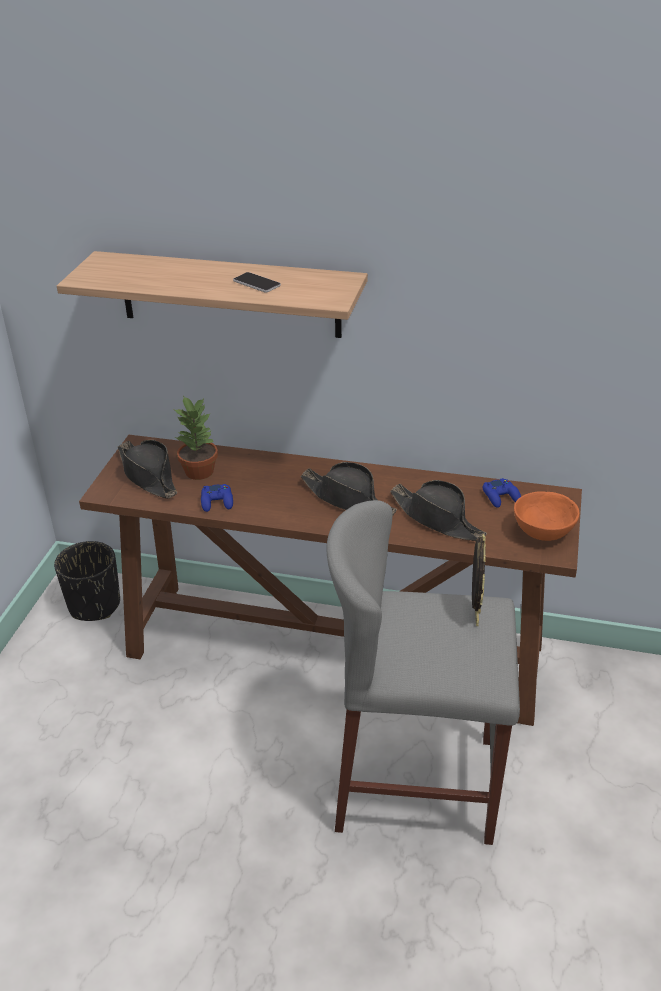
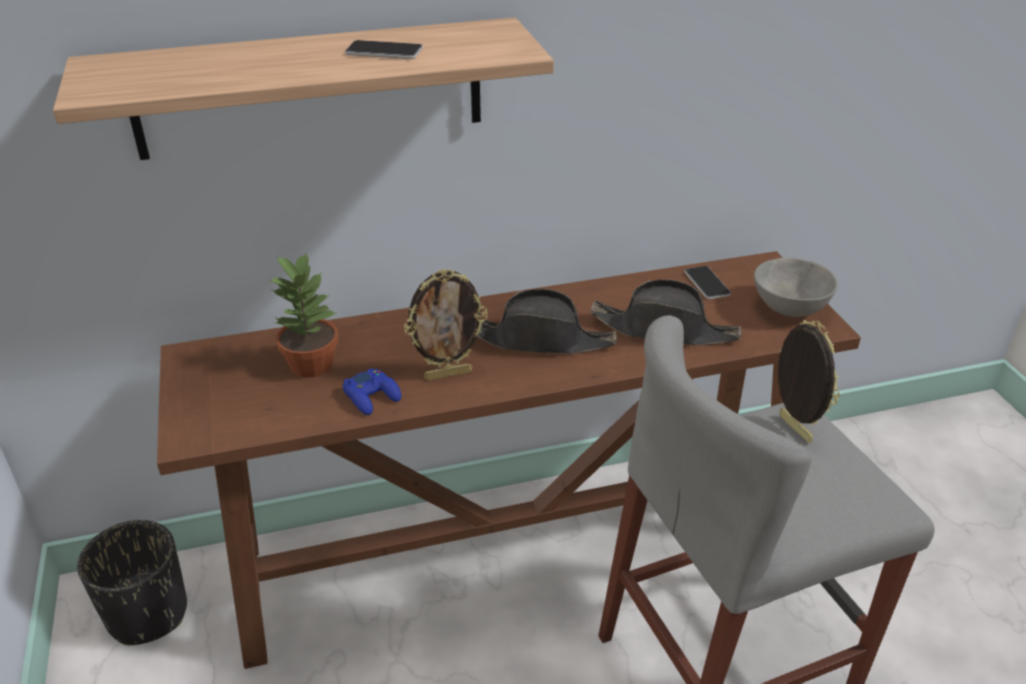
camera: 30 degrees left, 0 degrees up
(148, 476) = (240, 393): black hat -> none
(272, 503) = (448, 374): none -> picture frame
(501, 496) = (707, 283): blue game controller -> phone
(542, 532) = (787, 309): orange bowl -> grey bowl

